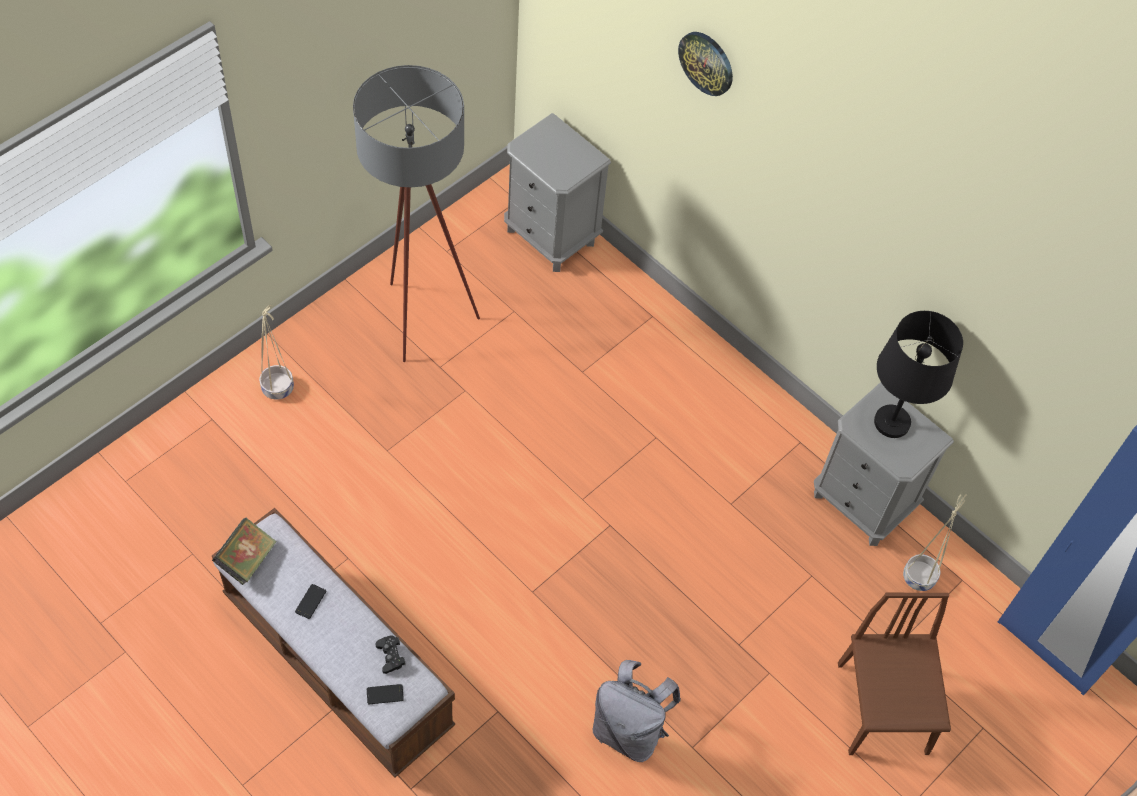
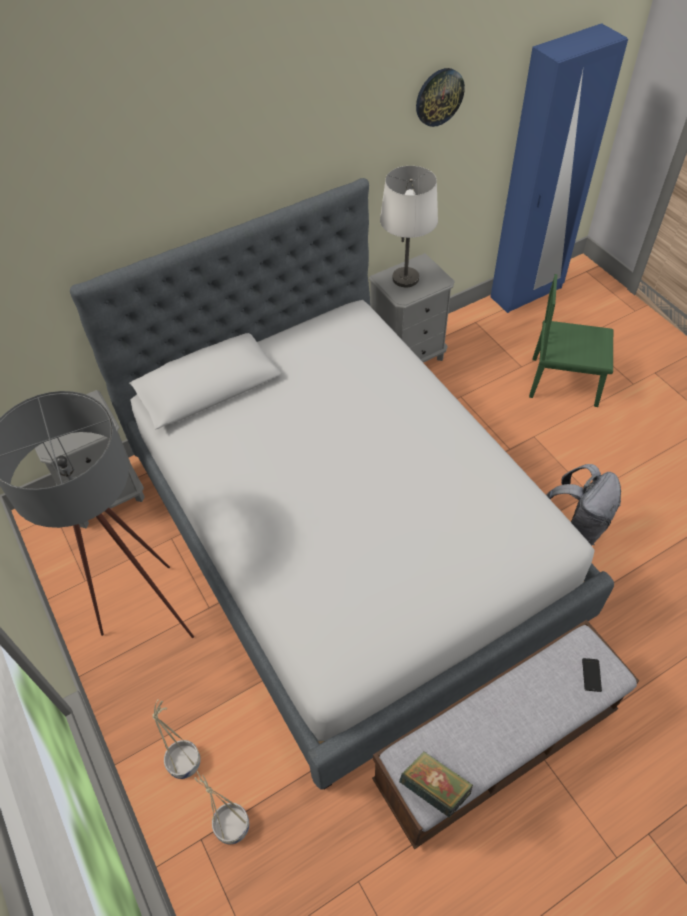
camera: 70 degrees left, 5 degrees down
(310, 601) = (489, 729): phone -> none
(390, 656) = (553, 664): black game controller -> none
(560, 477) = (346, 534): none -> bed
(706, 62) = (127, 201): wall clock -> wall clock (439, 97)
(882, 708) = (564, 382): brown chair -> green chair
(892, 422) = (405, 278): black table lamp -> white table lamp
(919, 576) = (470, 341): beige planter -> beige planter (231, 825)

